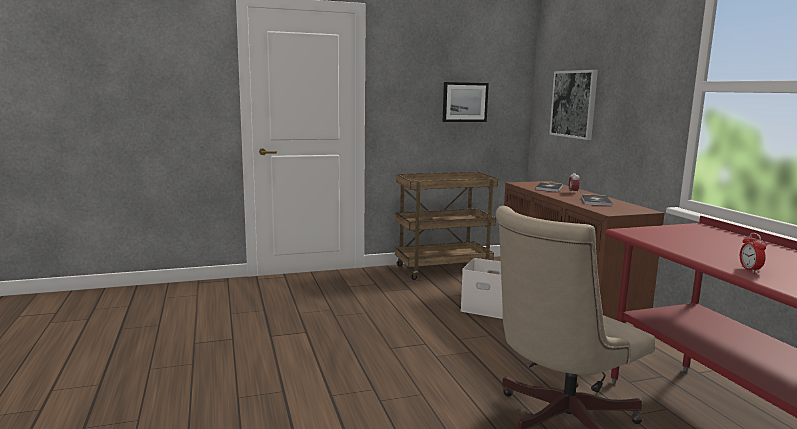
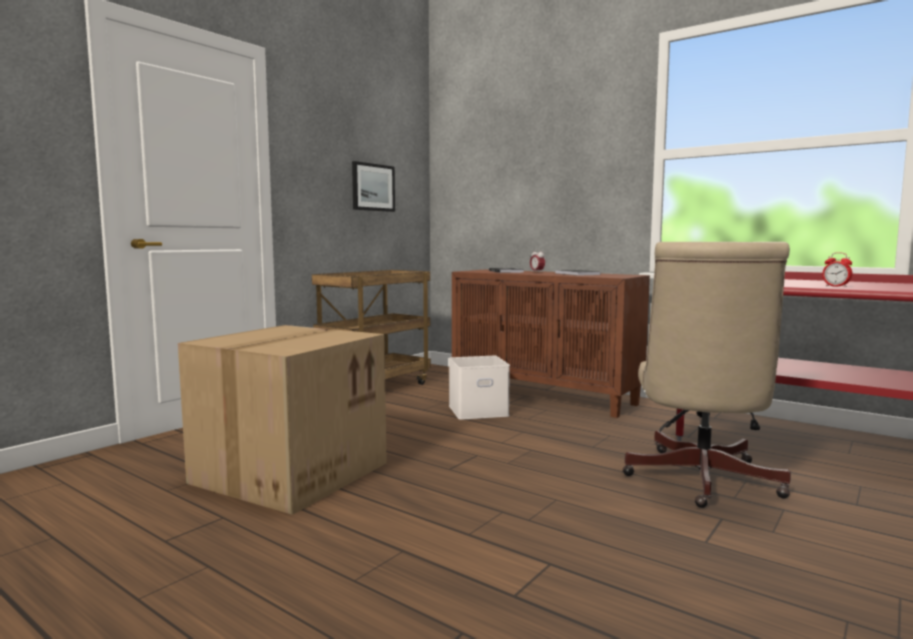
camera: 35 degrees left, 5 degrees down
(300, 320) = (290, 471): none -> cardboard box
(574, 104) = (495, 187): picture -> none

